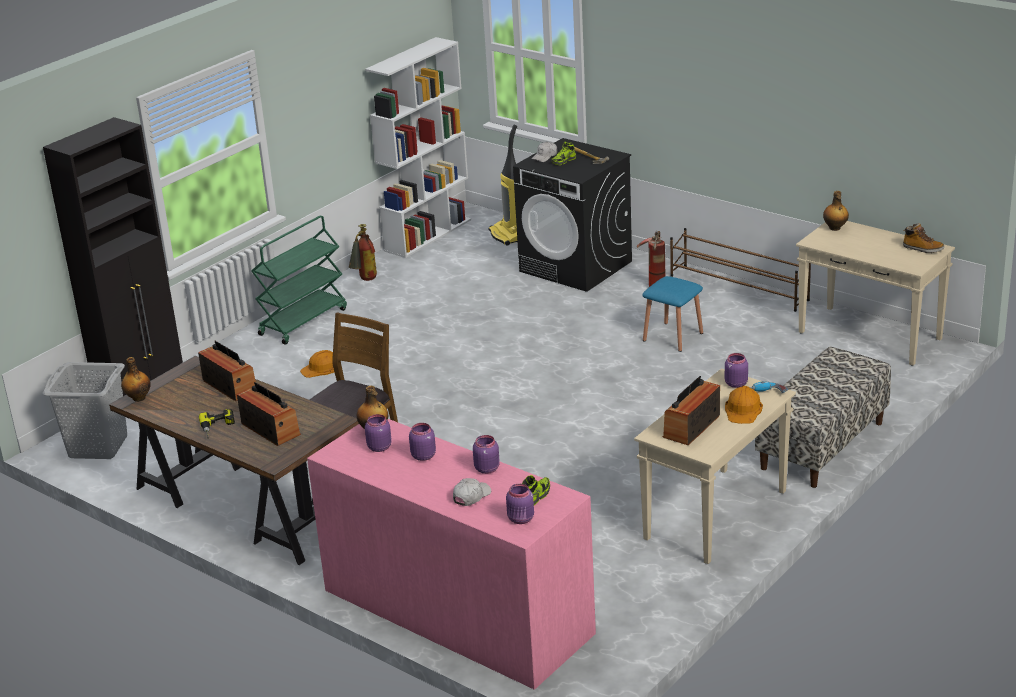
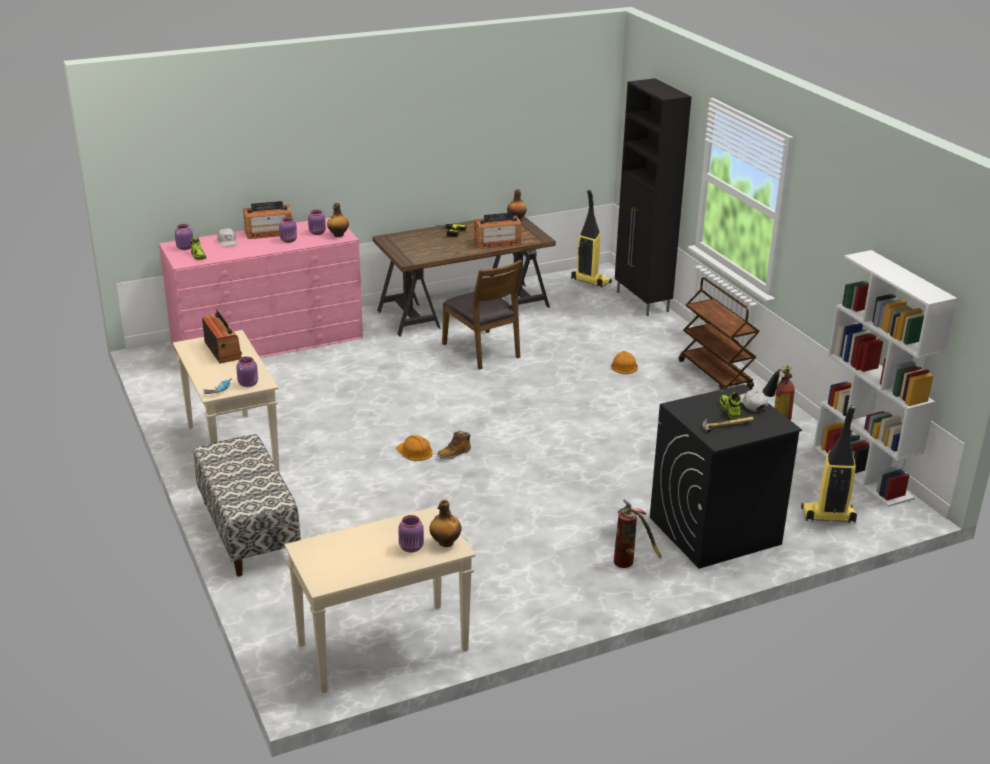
camera: 115 degrees right, 0 degrees up
(98, 447) = (590, 281): grey laundry basket -> vacuum cleaner
(271, 429) = (425, 243): radio -> radio (268, 233)
(303, 321) = (715, 375): green cart -> brown cart
(487, 468) = (247, 252): purple jar -> purple jar (411, 548)
(673, 337) = (509, 531): blue stool -> none
(739, 288) = (571, 611): brown shoe rack -> none
(743, 410) = (212, 374): orange hard hat -> orange hard hat (414, 451)
(922, 249) = (333, 573): boot -> boot (454, 454)

